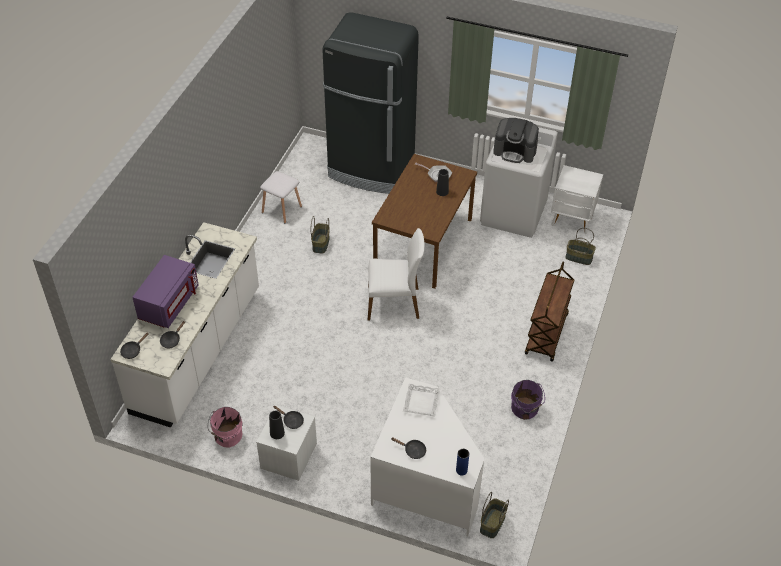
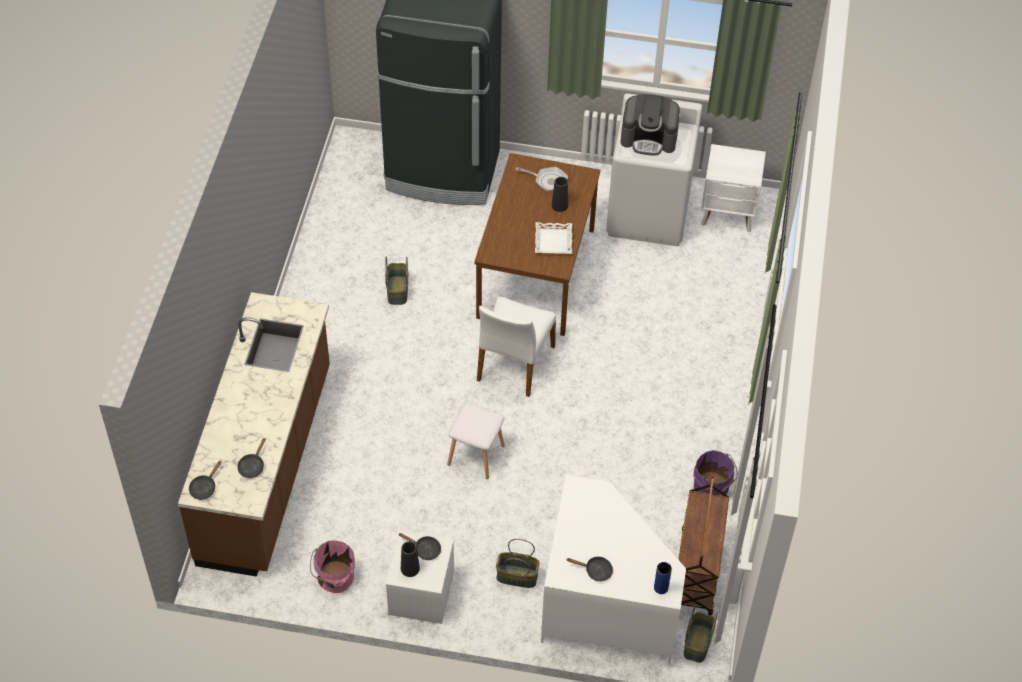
camera: 10 degrees left, 5 degrees up
(168, 303) = (234, 415): purple microwave -> none
(198, 351) = (267, 466): white counter -> brown counter
(282, 209) = (332, 245): white stool -> white stool (476, 454)
(394, 303) = (514, 363): white chair -> white chair turned 120 degrees clockwise
(421, 402) = (593, 505): white tray -> white tray (553, 241)
(546, 335) = (722, 382): brown cart -> brown cart (697, 573)
(578, 258) = (745, 268): basket -> basket (516, 577)

